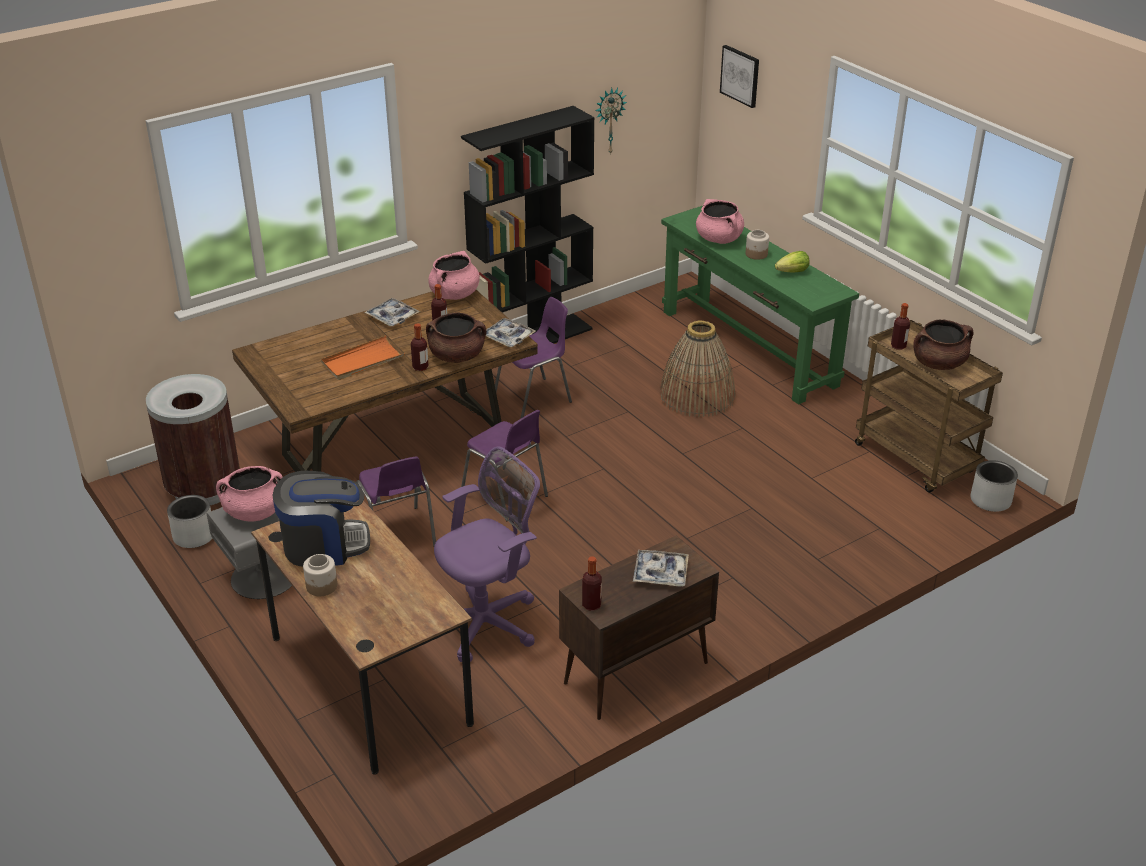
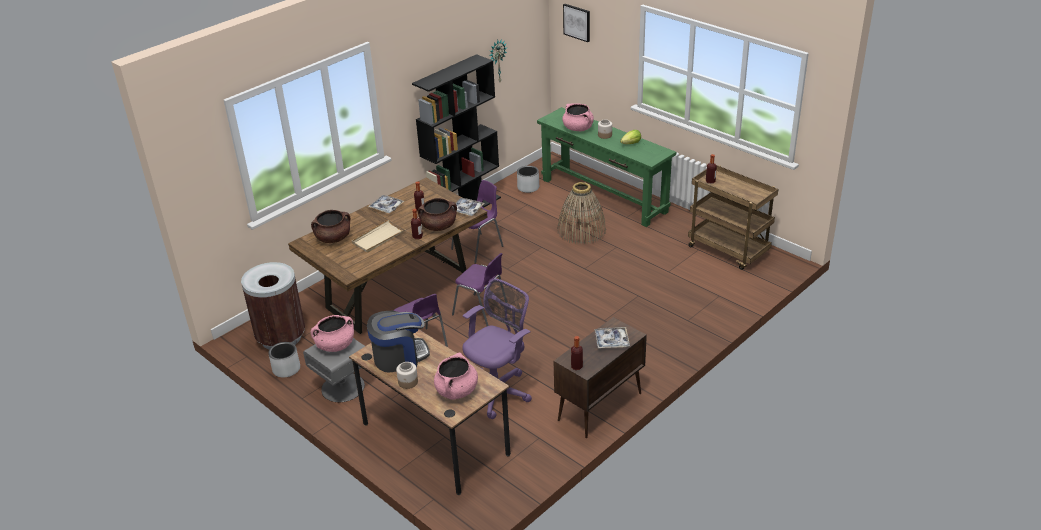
camera: 10 degrees left, 0 degrees up
(362, 361) = (378, 238): orange tray -> beige tray
(454, 294) = (421, 187): pink cooking pot -> pink cooking pot (457, 391)
(938, 363) = (738, 188): brown cooking pot -> brown cooking pot (333, 238)
(990, 500) = (779, 268): grey planter -> grey planter (528, 187)

